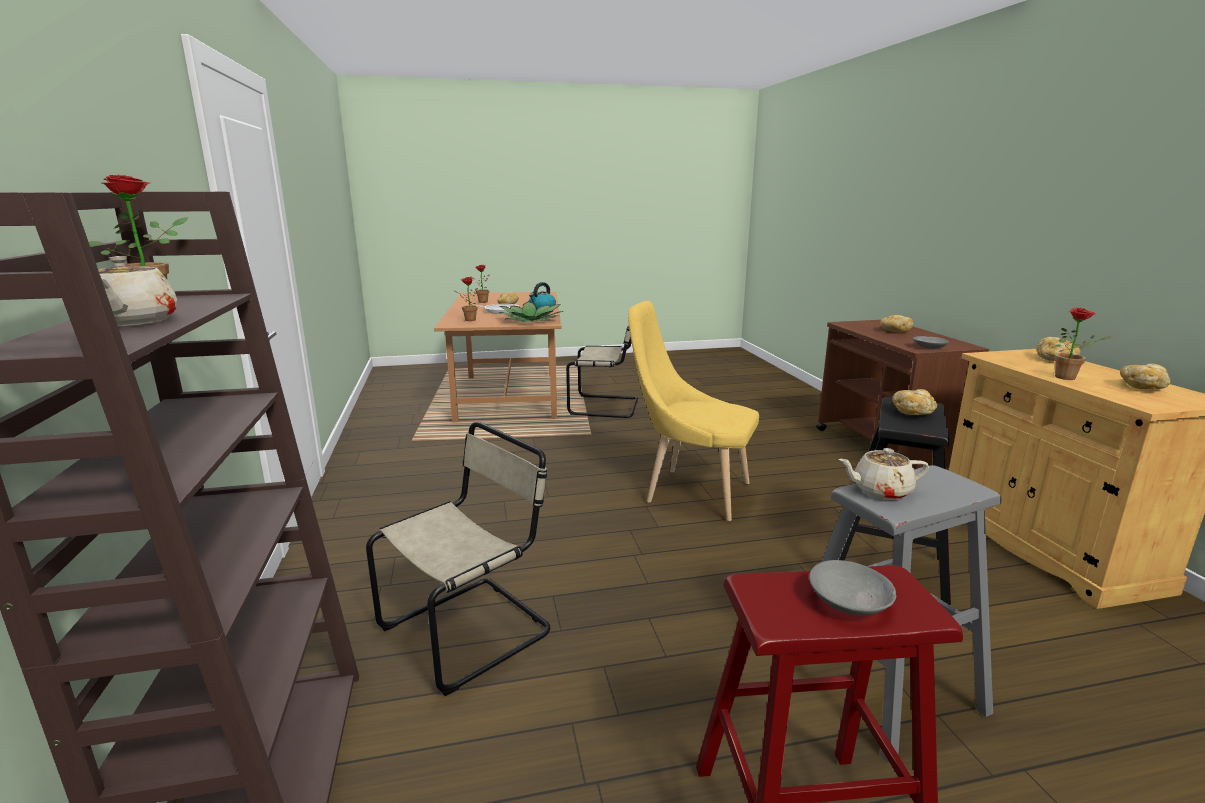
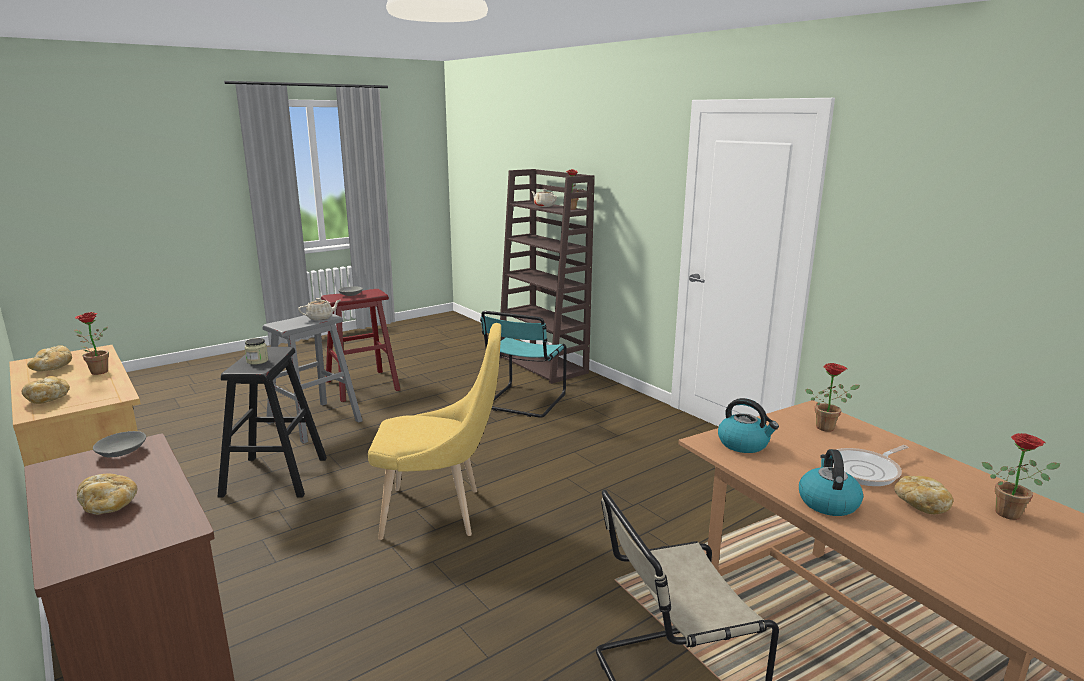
camera: 155 degrees right, 0 degrees up
(471, 629) = (523, 402): beige chair -> turquoise chair
(531, 320) = (744, 444): potted plant -> kettle
(912, 412) = (257, 361): bread -> jar

